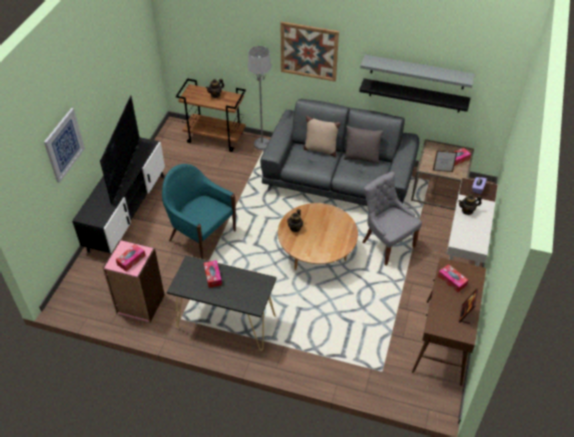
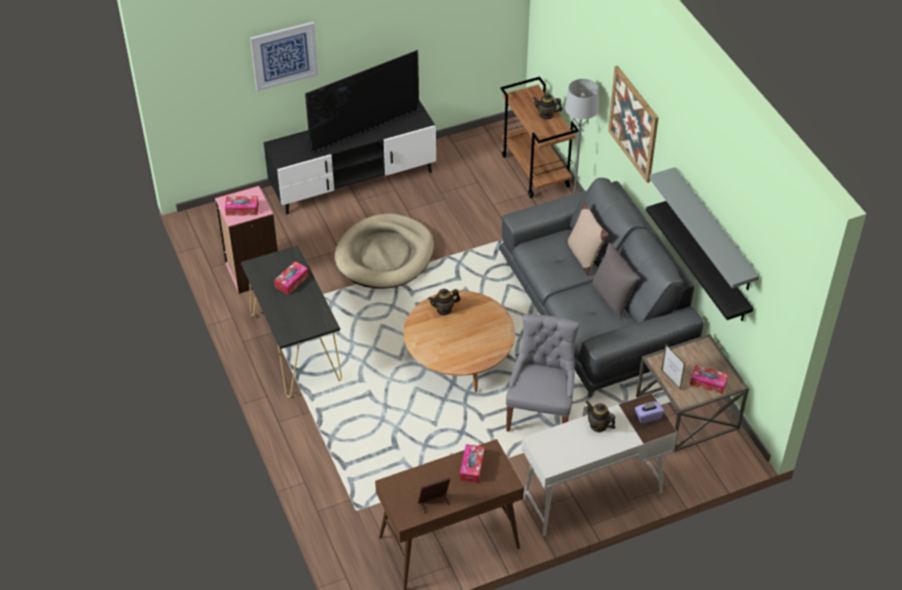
camera: 50 degrees right, 0 degrees up
(201, 235) = (385, 255): turquoise armchair -> beige dog bed

